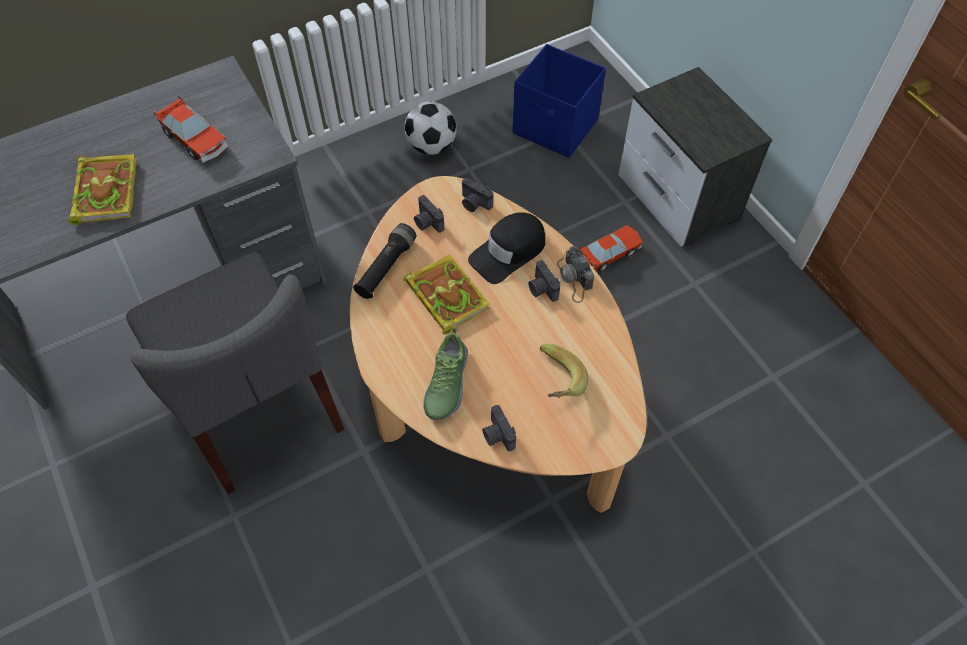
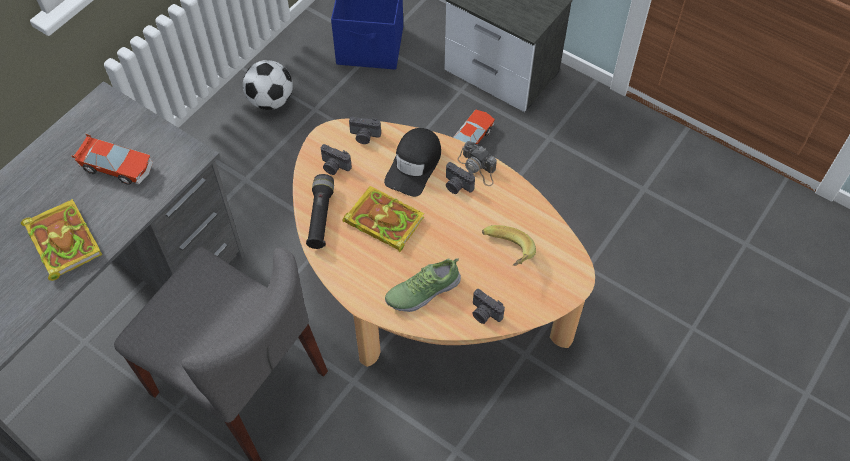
camera: 25 degrees left, 0 degrees up
(445, 384) = (422, 291): shoe -> shoe turned 75 degrees clockwise

